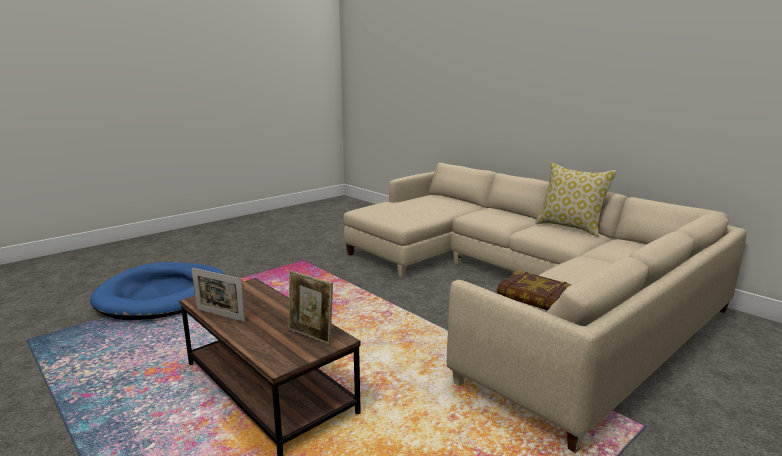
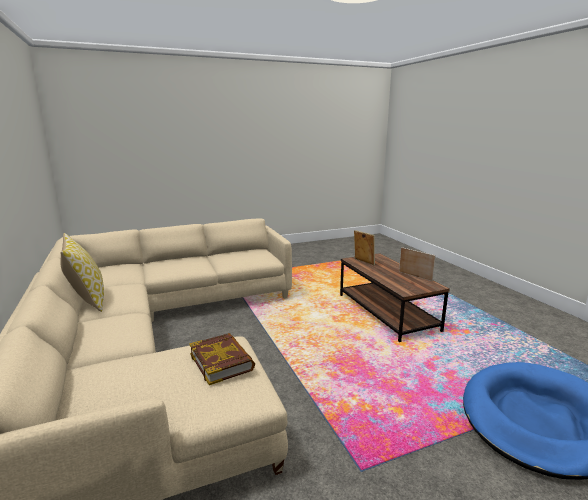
camera: 160 degrees left, 0 degrees up
(534, 296) = (240, 257): book -> book (222, 362)

